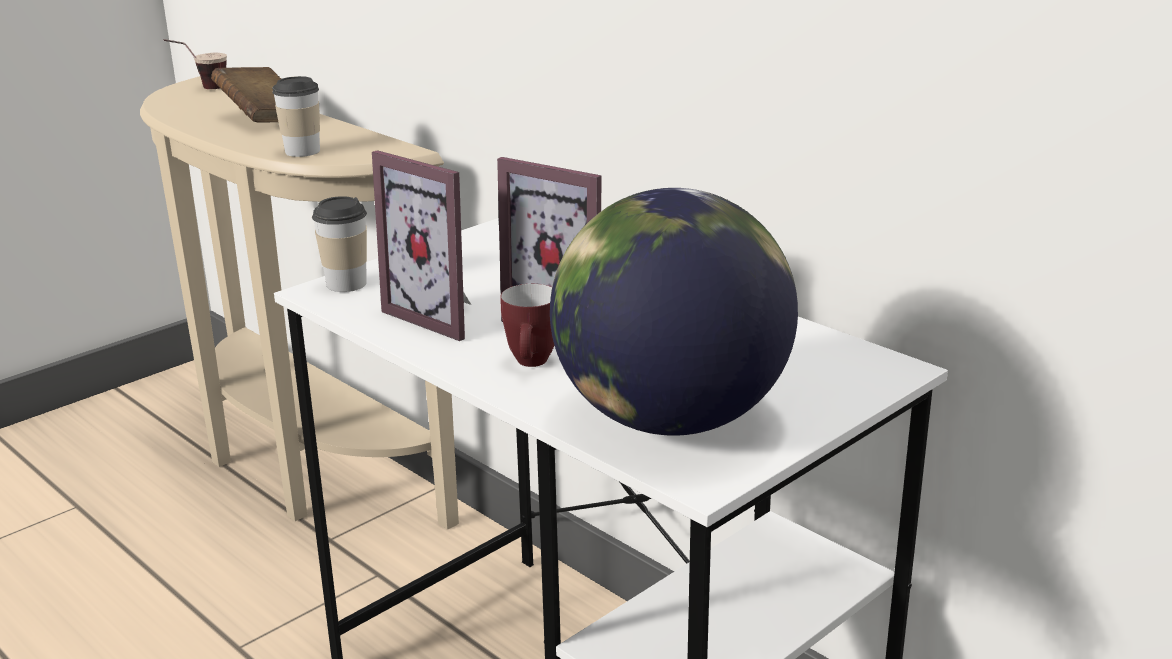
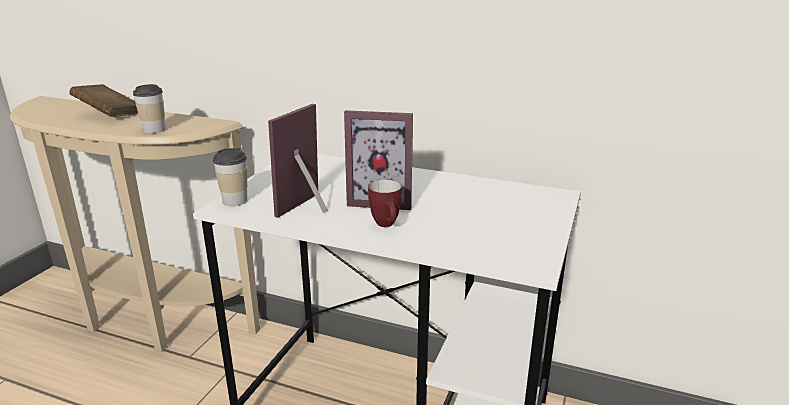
camera: 25 degrees left, 0 degrees up
(201, 89) = (48, 103): cup -> none
(443, 315) = (310, 208): picture frame -> picture frame turned 105 degrees clockwise
(670, 418) = (486, 239): globe -> none

